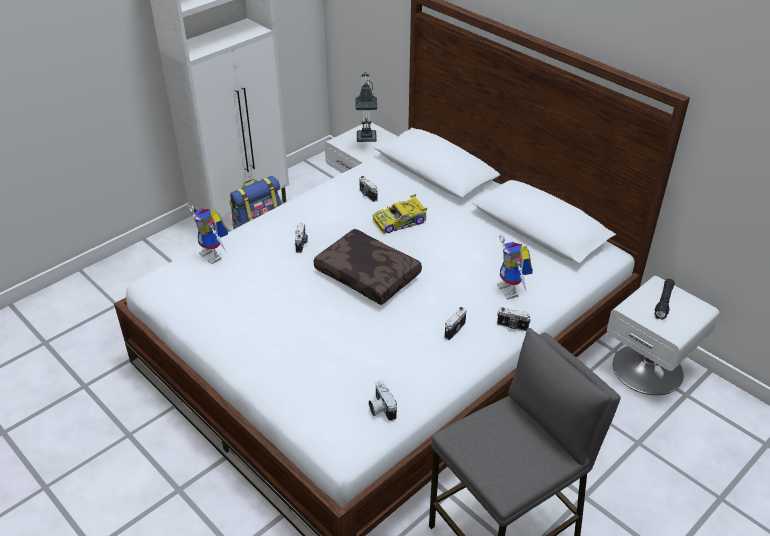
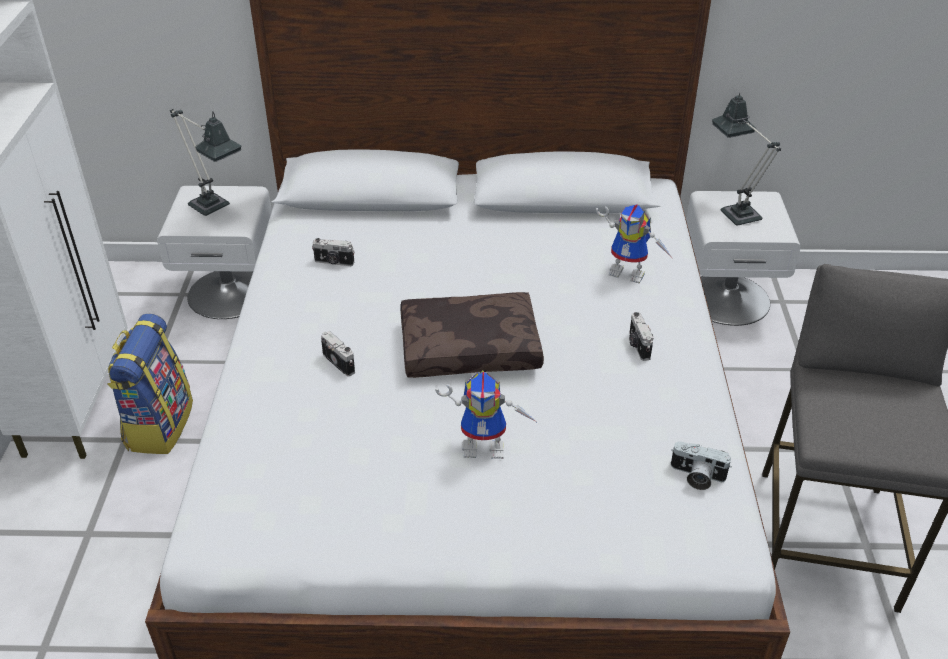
camera: 45 degrees left, 0 degrees up
(215, 255) = (246, 447): toy robot -> toy robot (487, 445)
(400, 221) = (415, 269): toy car -> none
(512, 326) = (681, 306): camera -> none
(663, 302) = (735, 211): black flashlight -> table lamp

